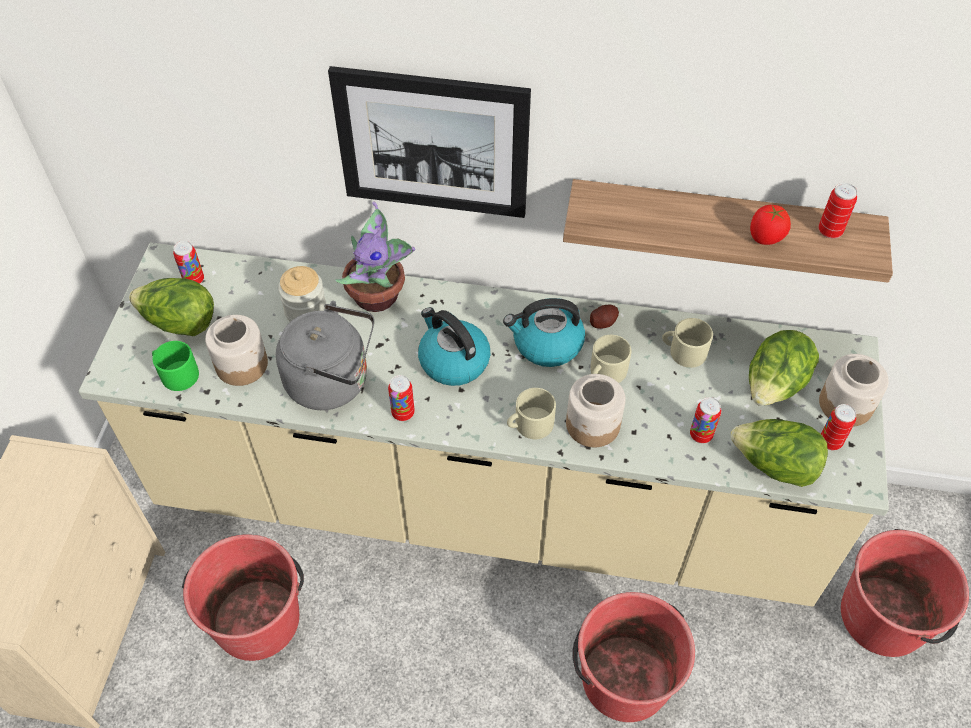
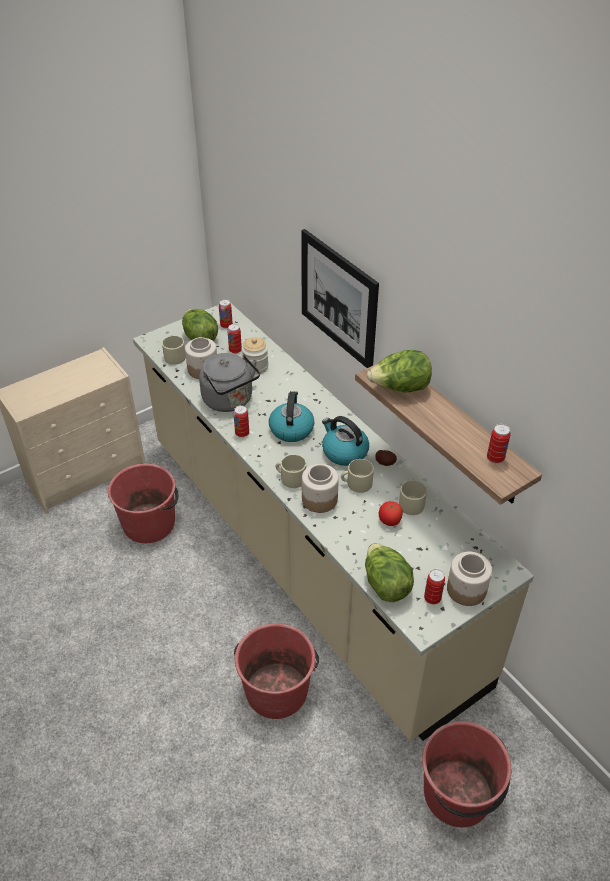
camera: 45 degrees right, 10 degrees down
(176, 373) = (174, 356): green mug -> beige mug
(379, 296) = (294, 381): potted plant -> none
(701, 435) = (366, 543): can -> can (235, 350)
(765, 237) = (454, 438): tomato -> tomato (389, 521)
(774, 386) = (437, 552): lettuce -> lettuce (400, 388)

